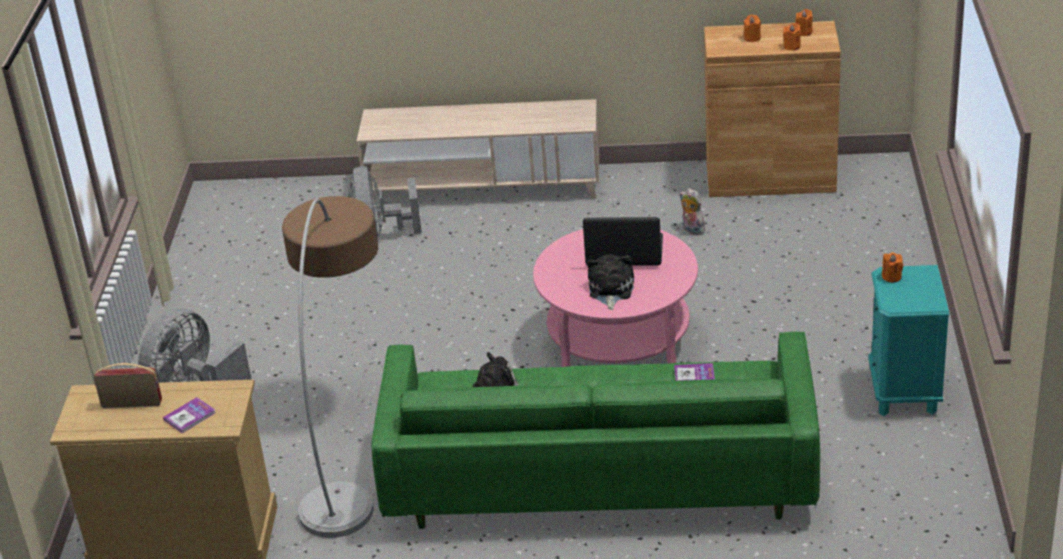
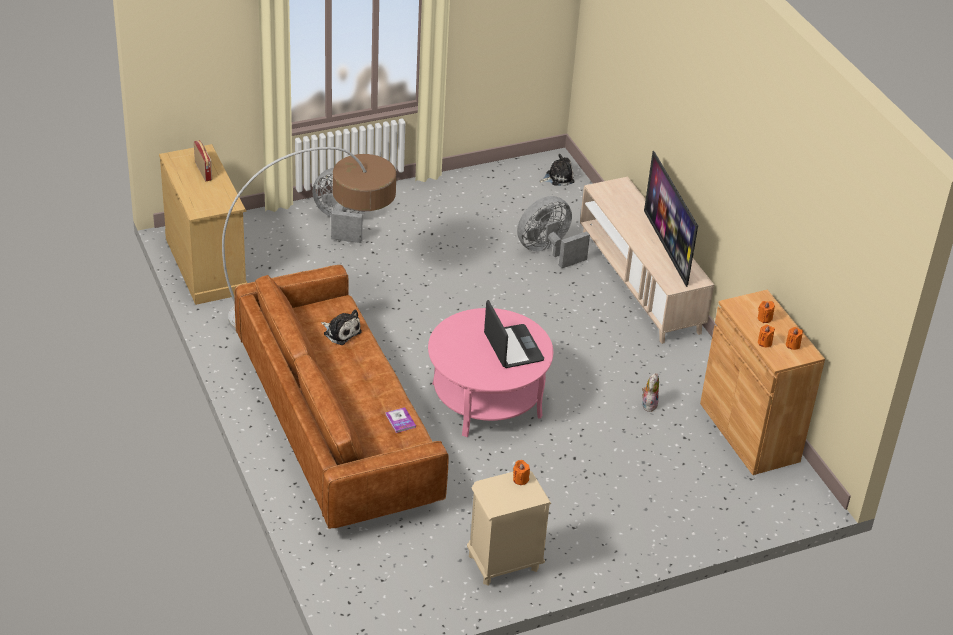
camera: 60 degrees right, 5 degrees up
(189, 416) = (200, 196): book -> none
(513, 113) = (667, 248): none -> television
(599, 475) = (337, 425): green sofa -> brown sofa
(610, 290) = (463, 351): plush toy -> plush toy (558, 177)
(904, 391) = (503, 563): turquoise nightstand -> beige nightstand

